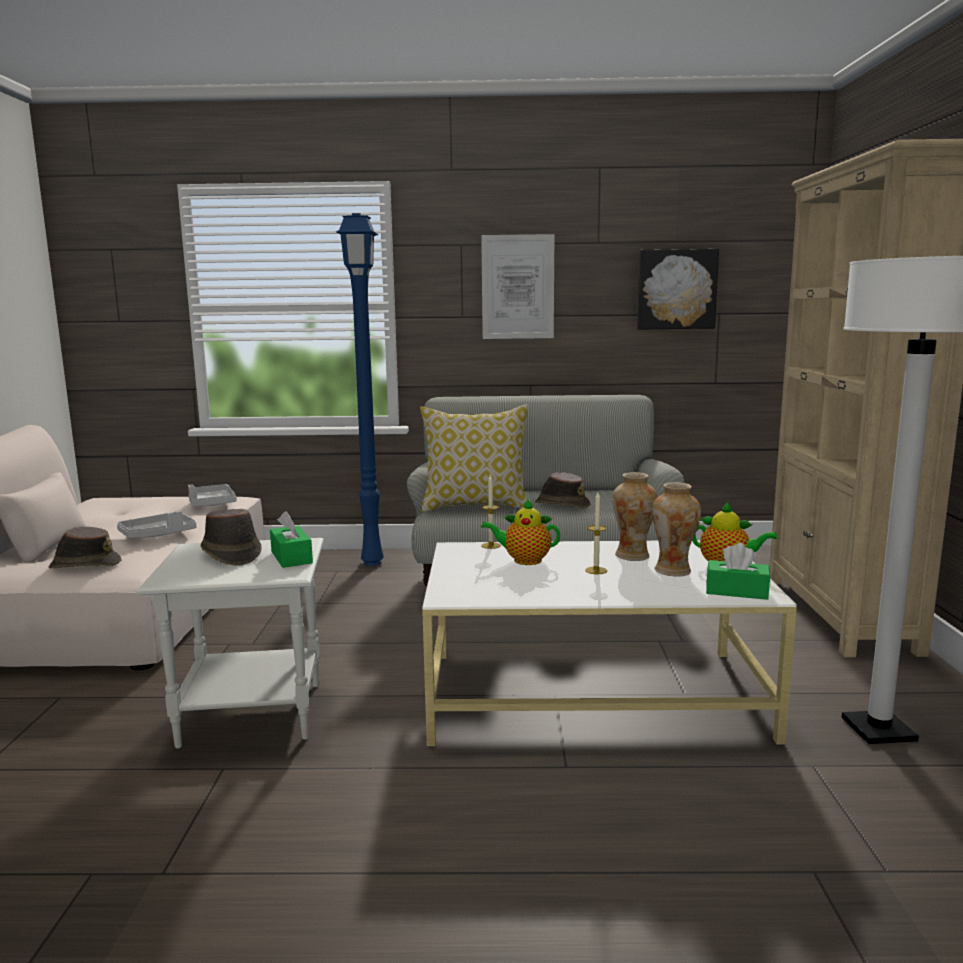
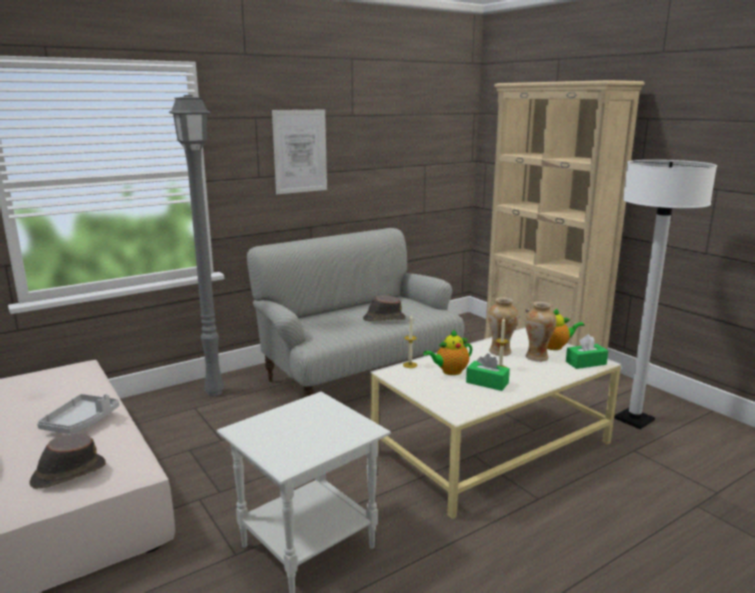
camera: 35 degrees left, 5 degrees up
(211, 503) = (71, 376): grey tray -> none
(231, 554) = (287, 426): brown hat -> none
(291, 557) = (338, 415): green tissue box -> green tissue box (487, 383)
(374, 562) = (215, 391): blue floor lamp -> grey floor lamp
(476, 506) = (329, 332): pillow -> none
(676, 289) = (401, 149): picture -> none

